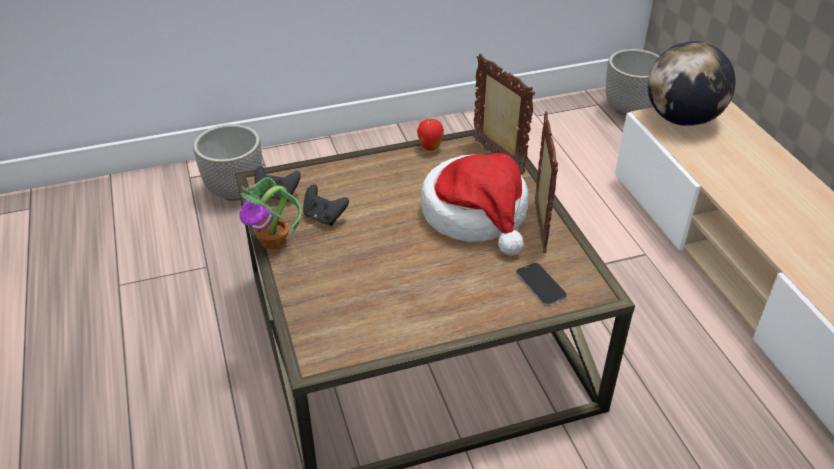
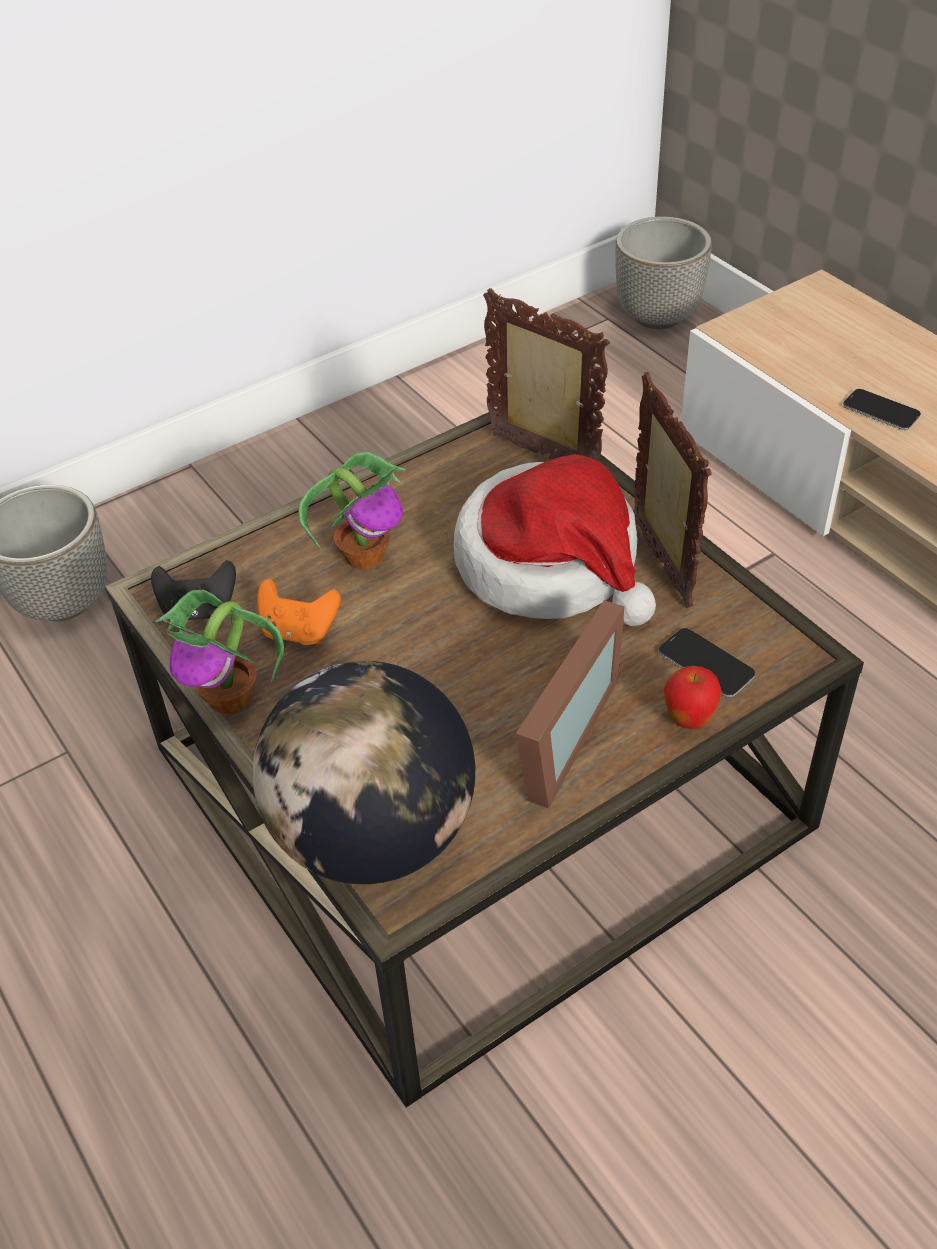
camera: 15 degrees left, 5 degrees up
(324, 217) = (299, 631): black game controller -> orange game controller
(377, 187) = (365, 554): none -> potted plant
(430, 147) = (424, 464): apple -> apple (689, 720)
(435, 302) = (552, 739): none -> picture frame
(681, 119) = (778, 324): globe -> globe (373, 836)
(724, 179) = (881, 411): none -> phone

